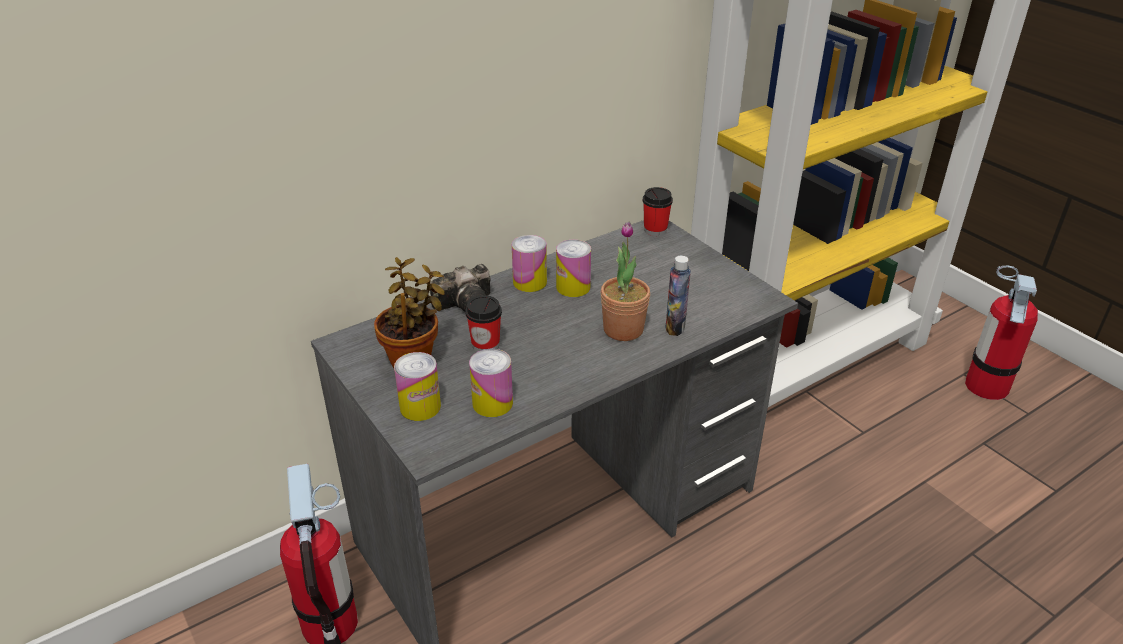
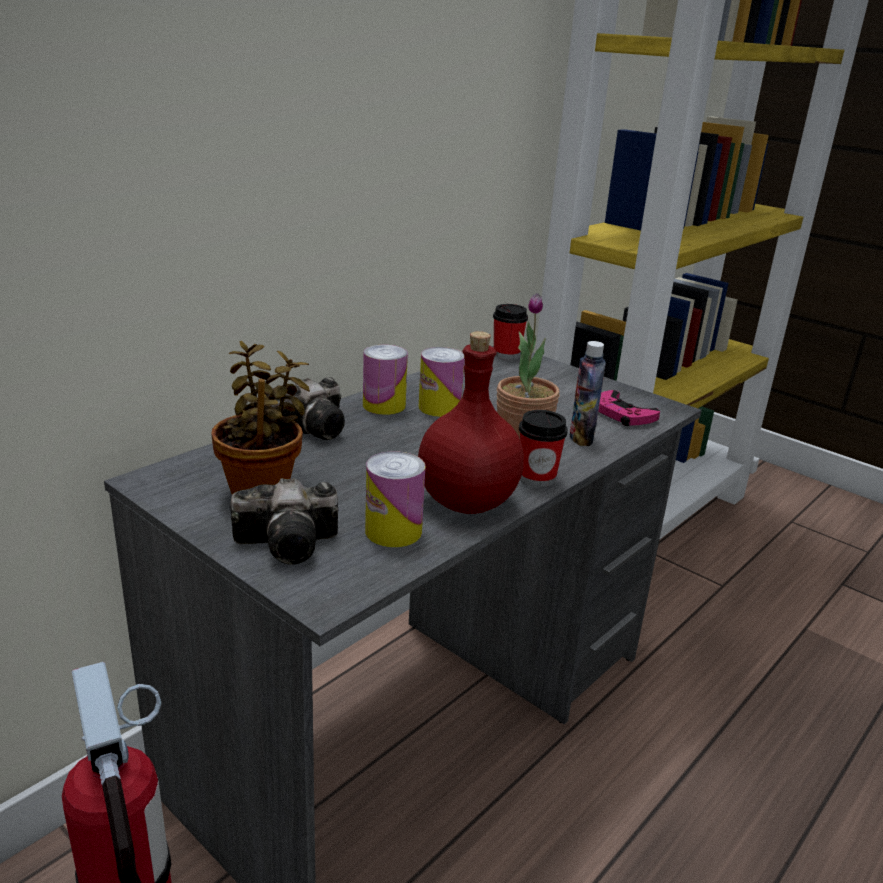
camera: 15 degrees left, 10 degrees down
(420, 407) = (292, 544): can -> camera
(485, 345) = (355, 469): cup -> cup (537, 478)
(555, 381) = (466, 501): none -> red bottle
(722, 304) = (621, 414): none -> pink game controller
(986, 385) = (817, 530): fire extinguisher -> none

